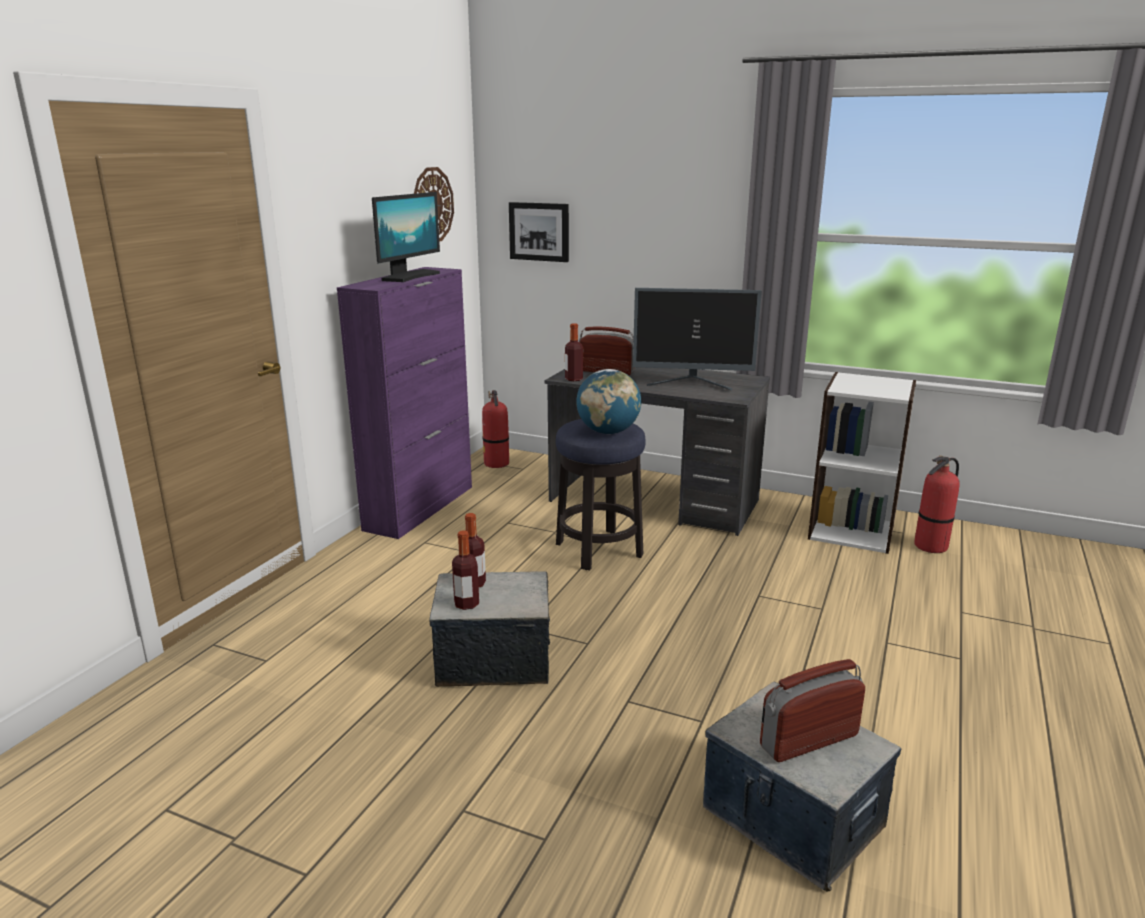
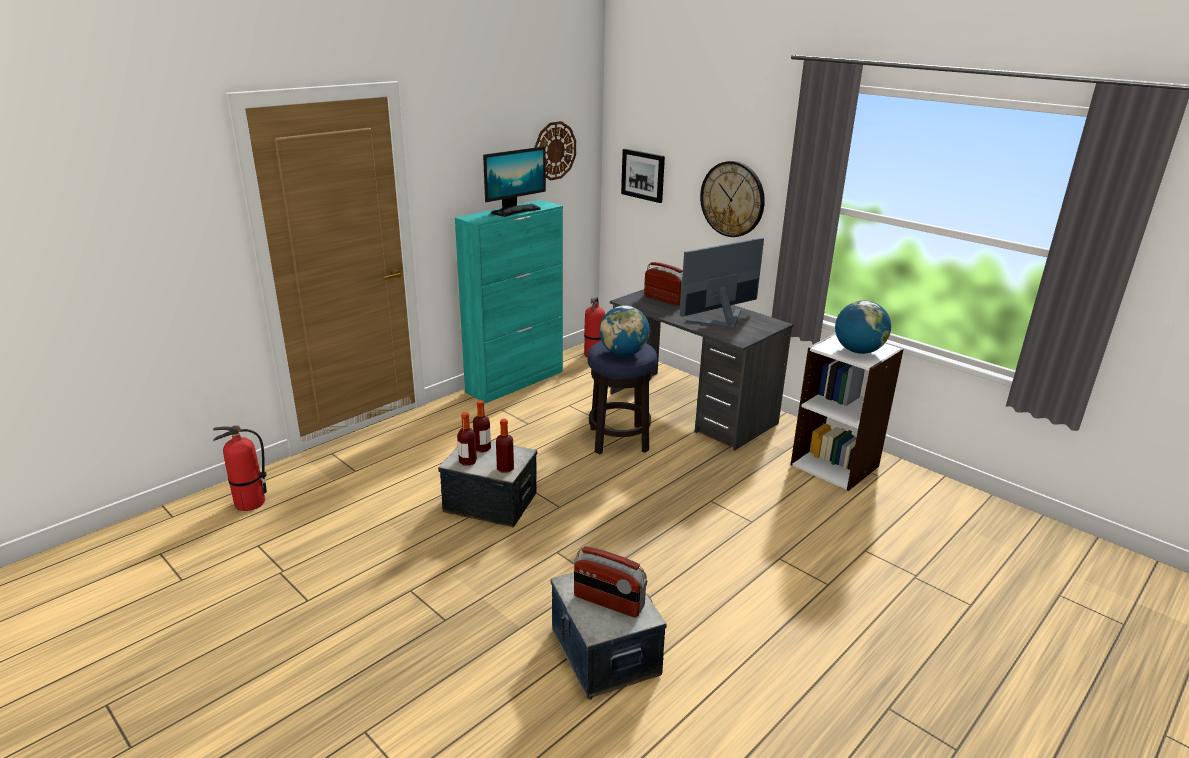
camera: 20 degrees right, 5 degrees up
(420, 507) = (516, 381): purple cabinet -> turquoise cabinet
(573, 379) = (632, 303): bottle -> bottle (505, 468)
(666, 243) = (732, 199): none -> wall clock
(692, 383) = (720, 321): monitor -> monitor turned 120 degrees clockwise
(808, 740) = (608, 602): radio -> radio turned 150 degrees counterclockwise
(878, 387) = (858, 351): none -> globe
(931, 547) = (892, 493): fire extinguisher -> fire extinguisher (250, 503)

